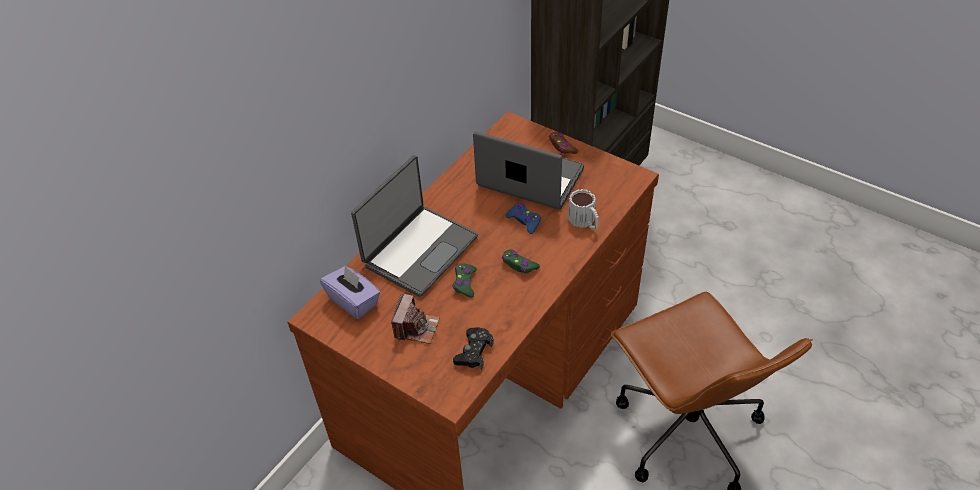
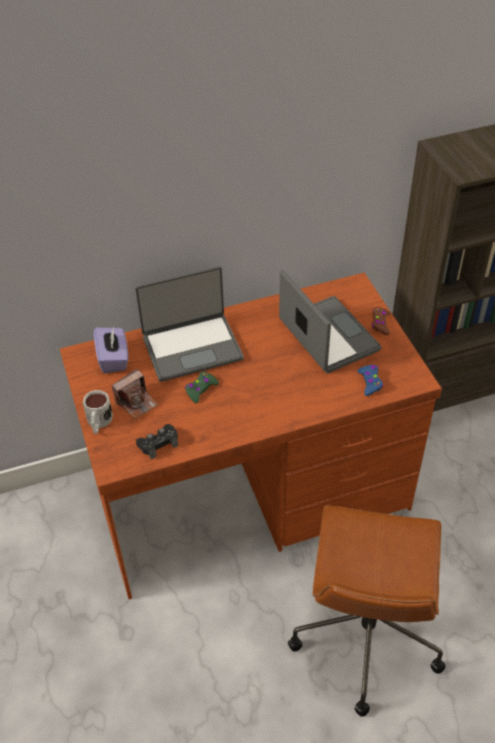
camera: 35 degrees right, 0 degrees up
(519, 265) = (253, 399): green game controller -> none
(524, 221) = (291, 367): blue game controller -> blue game controller (370, 382)
(584, 222) = (338, 394): mug -> mug (99, 423)

